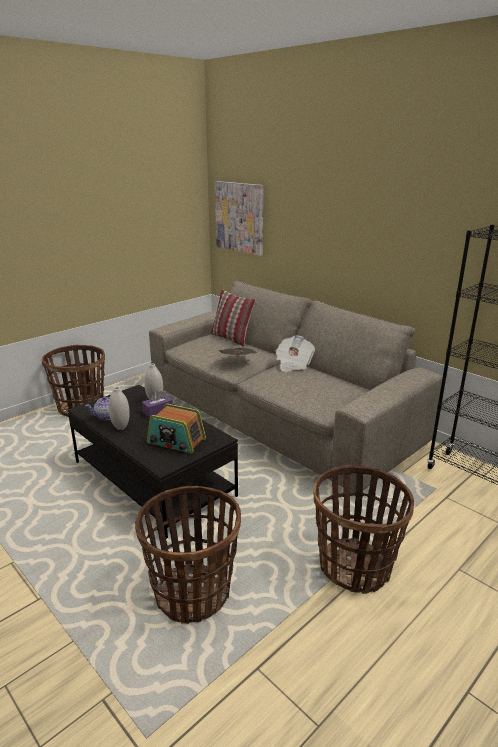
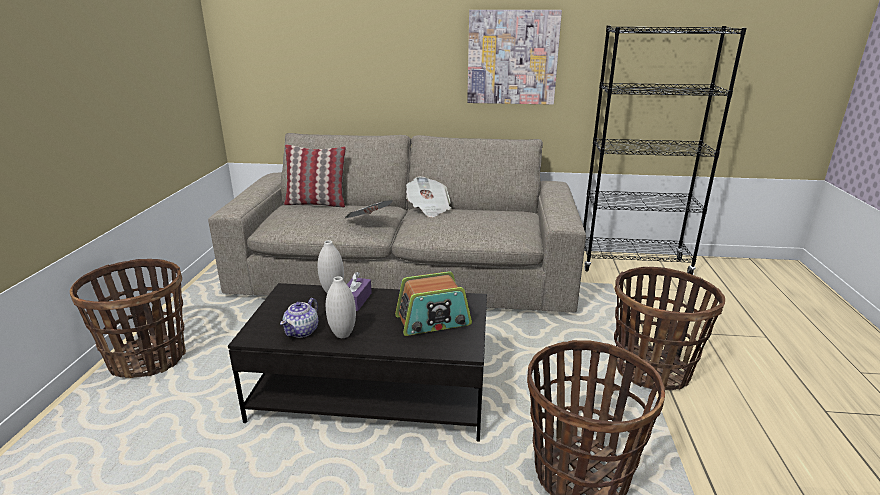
camera: 40 degrees left, 0 degrees up
(239, 217) = (270, 52): picture -> picture (512, 57)

